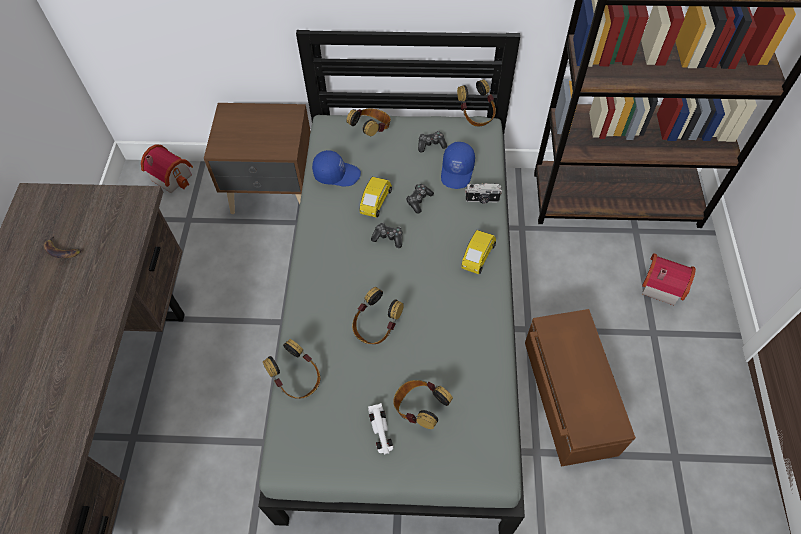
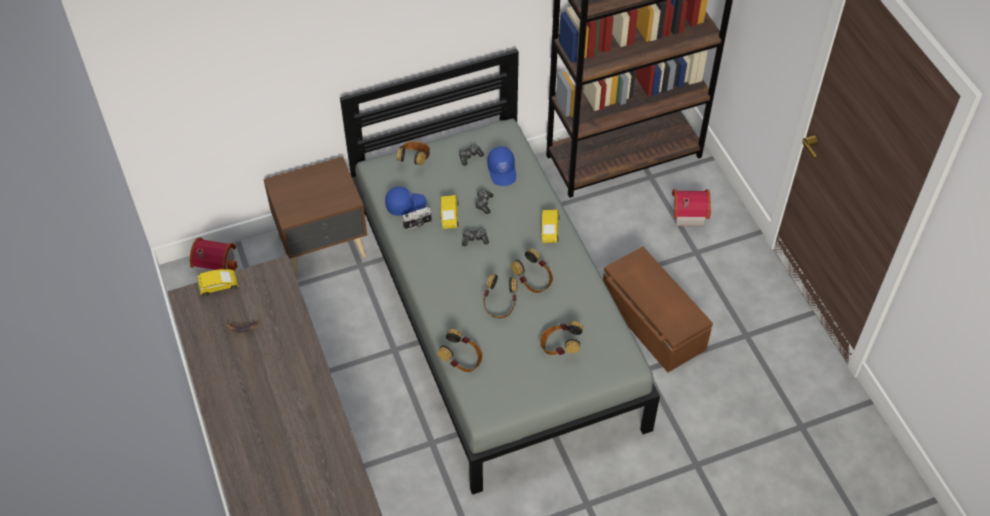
camera: 25 degrees left, 5 degrees down
(70, 196) = (219, 287): none -> yellow toy car
(381, 431) = (540, 371): white toy car -> none
(476, 115) = (494, 121): headphones -> headphones (533, 281)
(482, 200) = (532, 187): camera -> camera (417, 224)

